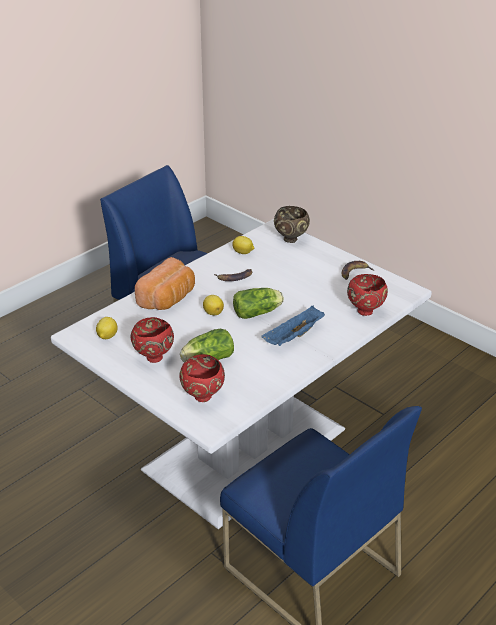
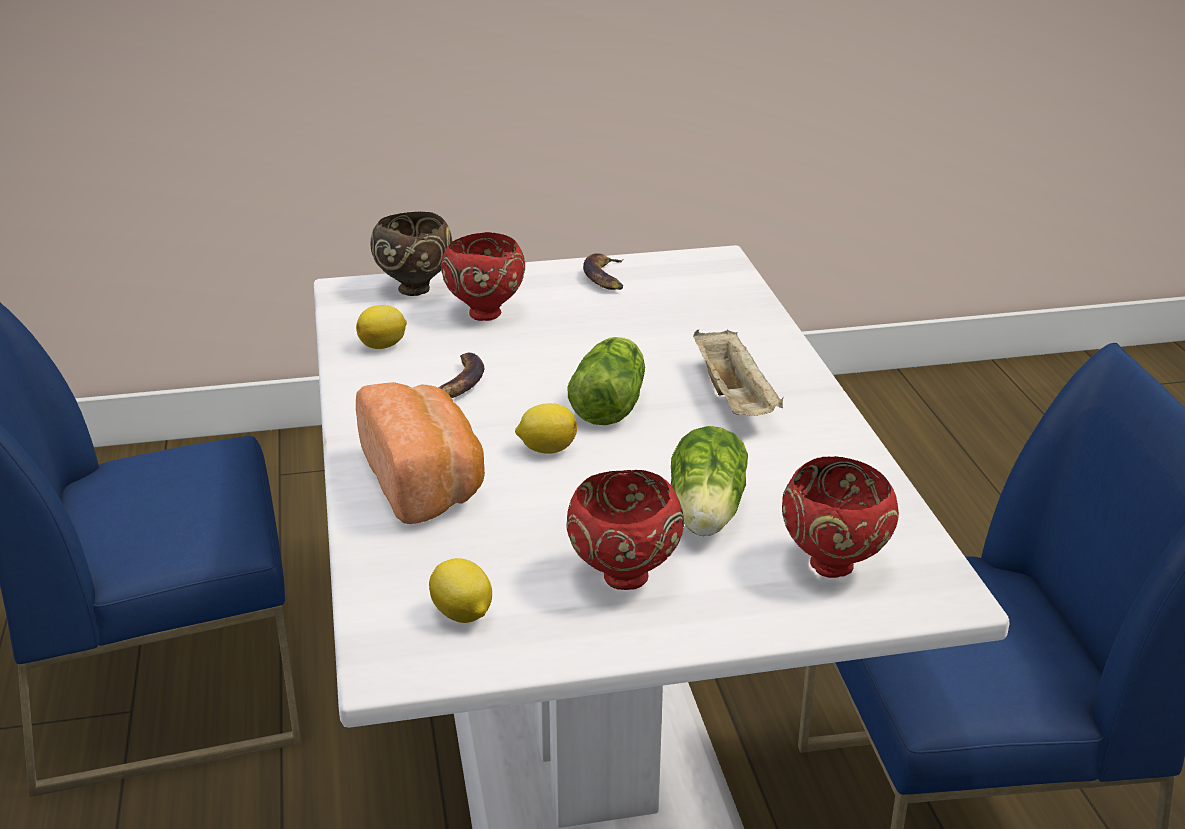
camera: 55 degrees left, 5 degrees down
(293, 337) = (735, 399): blue tray -> beige tray
(366, 311) = (732, 310): red bowl -> red bowl (485, 313)

